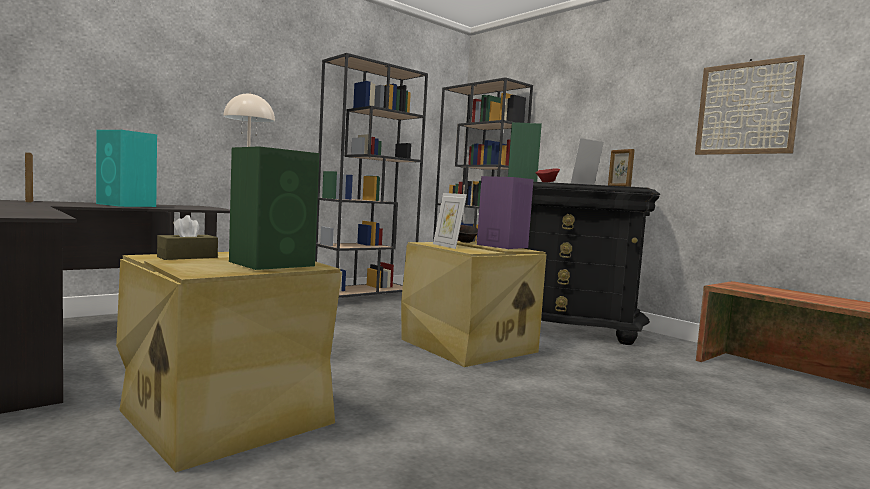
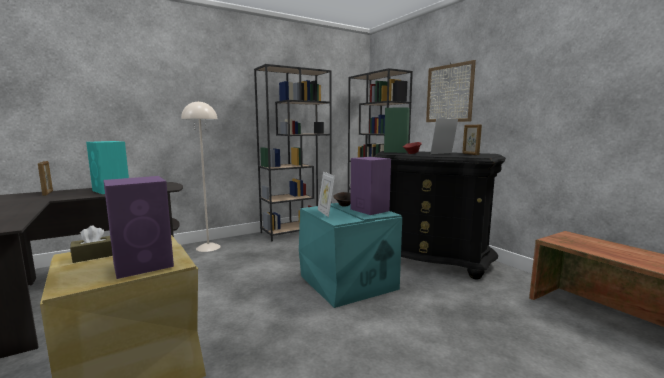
camera: 10 degrees right, 5 degrees up
(273, 264) = (145, 264): green speaker -> purple speaker
(468, 346) = (347, 283): beige storage box -> turquoise storage box
(747, 106) = (580, 84): picture -> picture (449, 92)

